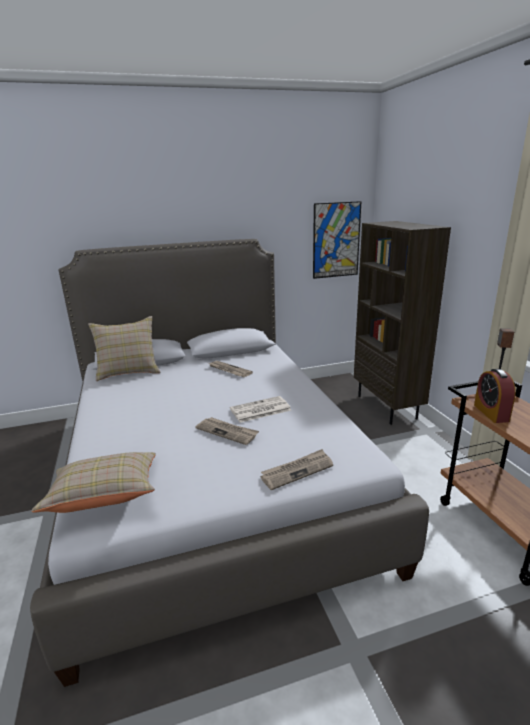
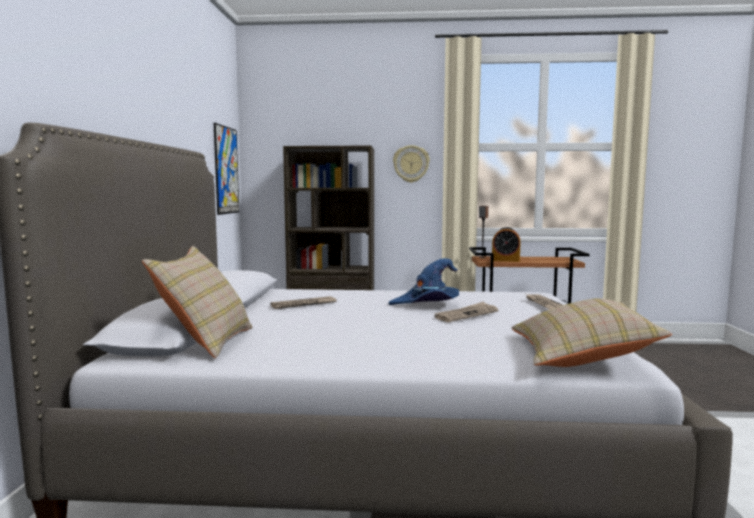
camera: 70 degrees left, 15 degrees down
(260, 410) = (427, 304): newspaper -> blue hat
(485, 250) = (411, 164): none -> wall clock

